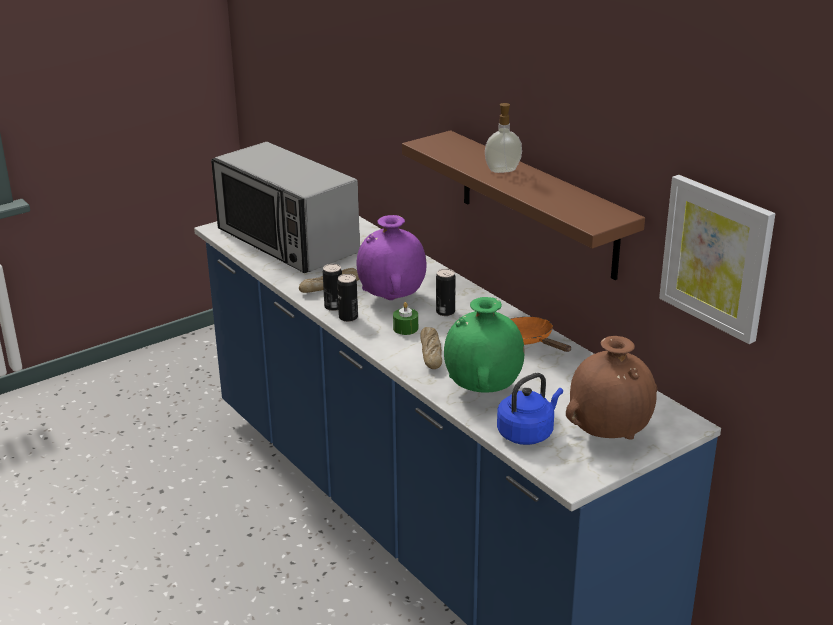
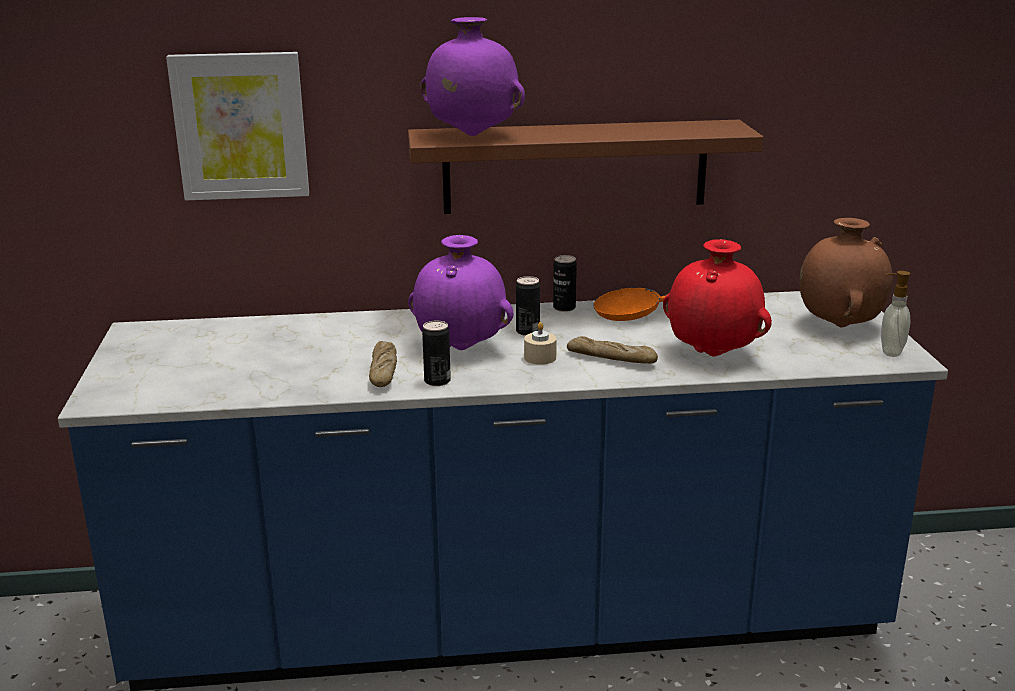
camera: 60 degrees left, 5 degrees down
(287, 242) = (220, 369): microwave -> none
(348, 317) = (475, 379): can -> can (564, 308)
(405, 328) = (540, 357): green candle -> beige candle
(455, 149) = (471, 135): none -> purple vase
(483, 390) = (713, 354): green vase -> red vase
(502, 170) = (559, 132): soap dispenser -> soap dispenser (890, 351)
(527, 433) = (812, 356): blue kettle -> none
(717, 257) = (832, 124): picture -> picture (240, 126)

